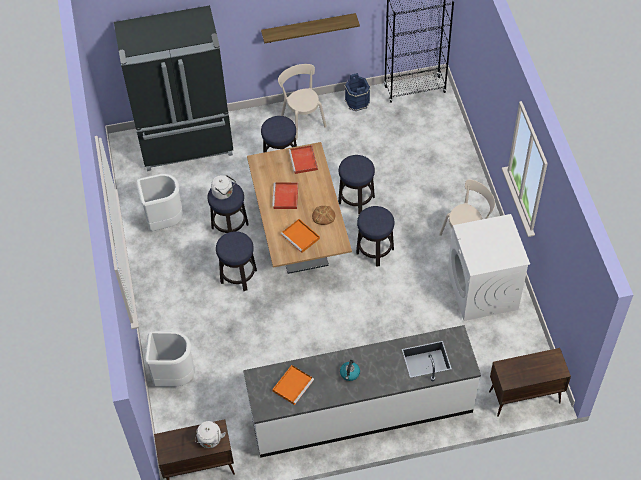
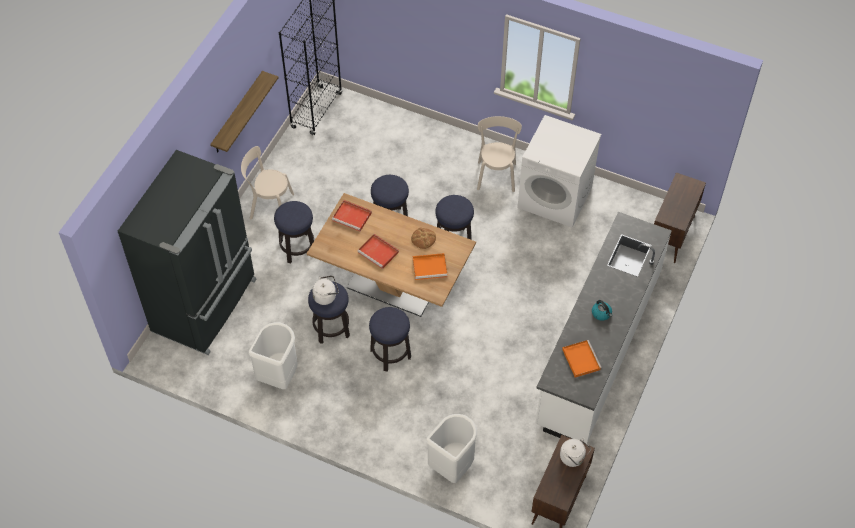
camera: 55 degrees left, 0 degrees up
(357, 102) = (289, 156): blue bucket -> none

